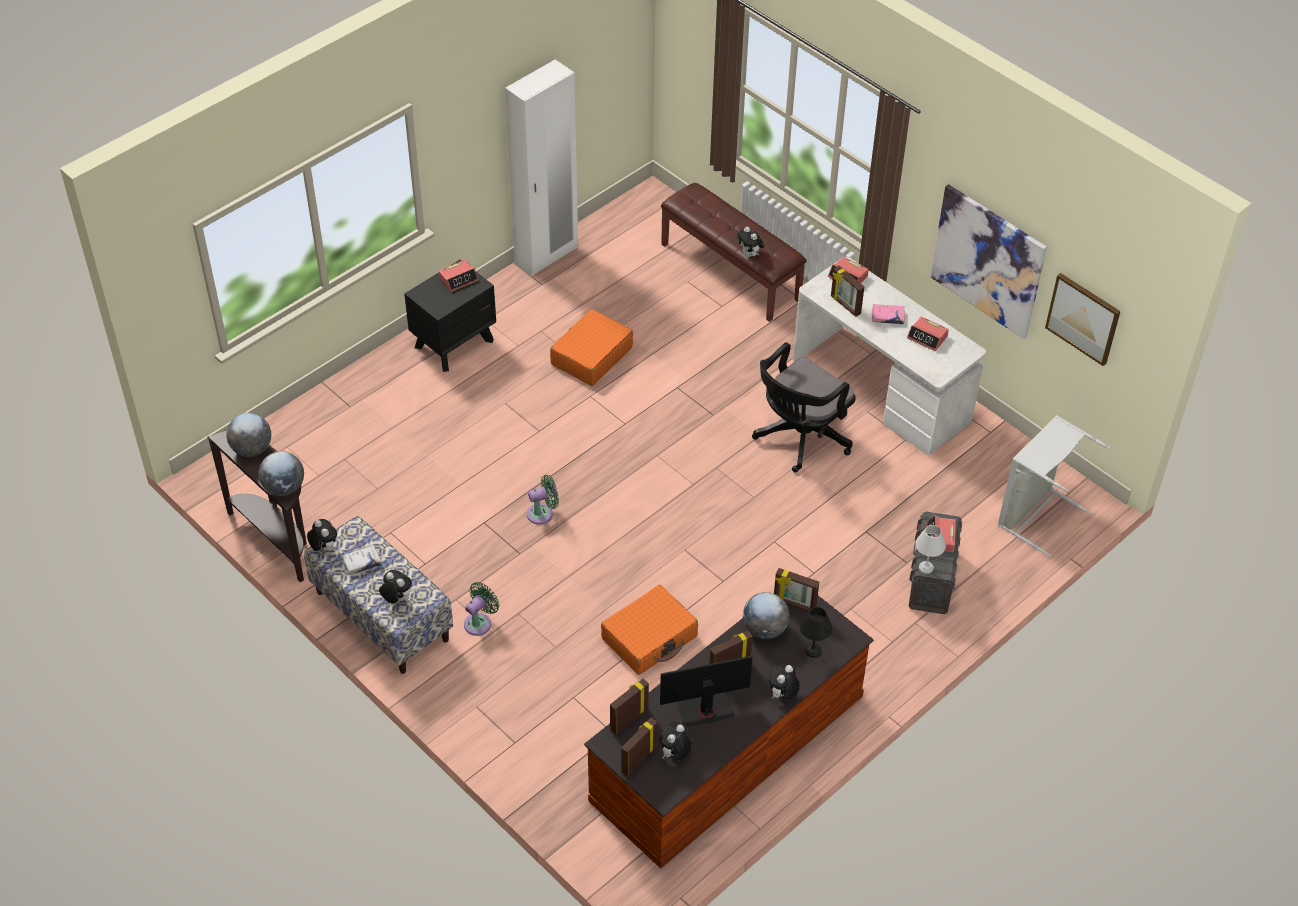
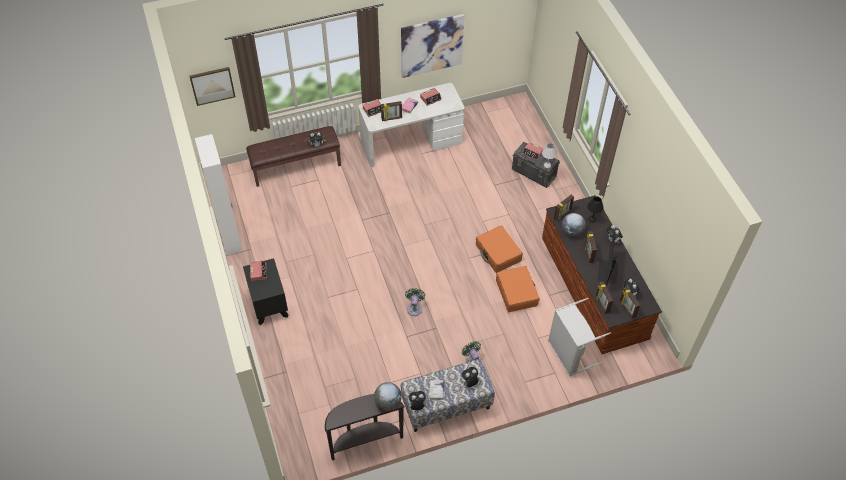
camera: 65 degrees left, 5 degrees up
(251, 449) = (349, 410): globe -> none
(591, 356) = (318, 247): orange suitcase -> orange suitcase (498, 253)
(799, 438) = (424, 185): black office chair -> none
(1036, 514) = (516, 122): grey laundry basket -> grey laundry basket (569, 354)
(1083, 318) = (489, 30): picture -> picture (212, 85)

